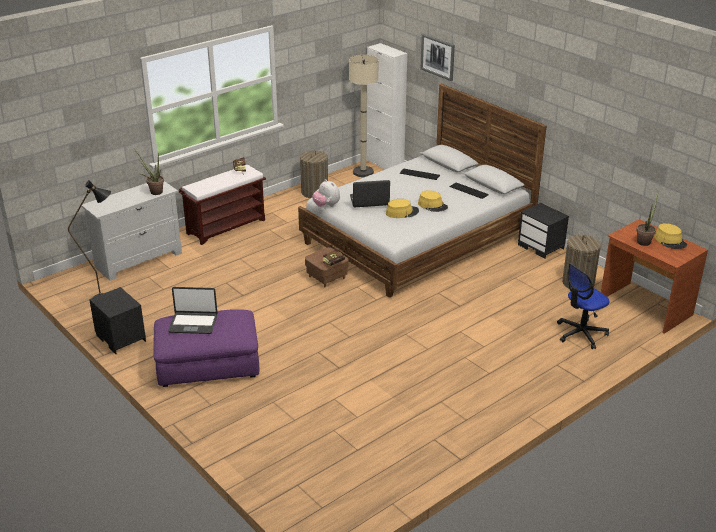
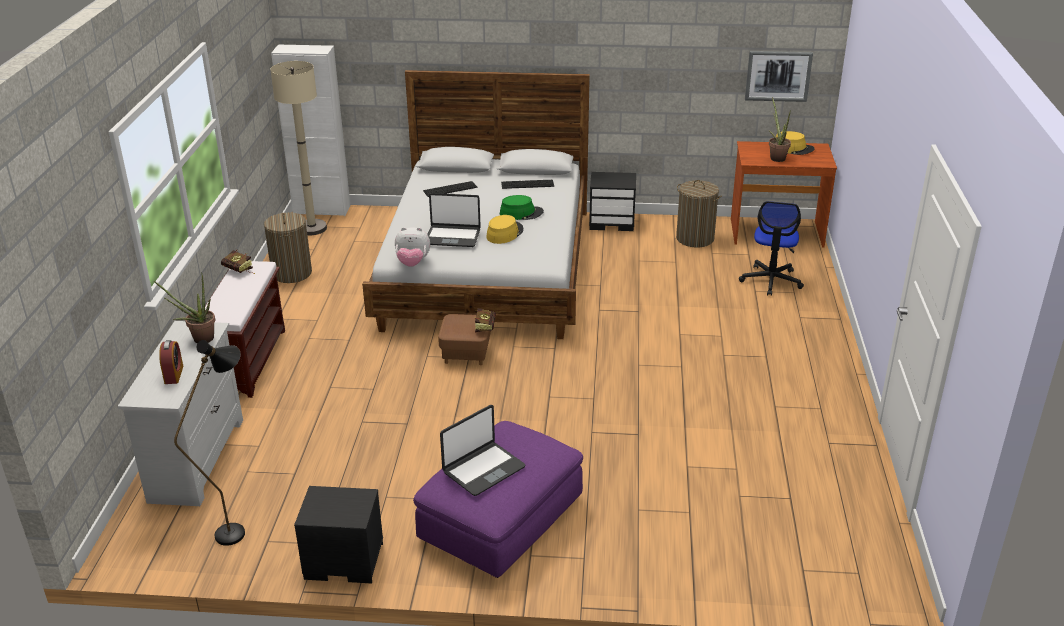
camera: 45 degrees left, 0 degrees up
(119, 202) = (174, 374): none -> alarm clock
(369, 201) = (452, 237): laptop -> laptop turned 120 degrees counterclockwise
(432, 205) = (521, 213): yellow hat -> green hat
(437, 57) = (391, 36): picture -> picture (778, 76)

